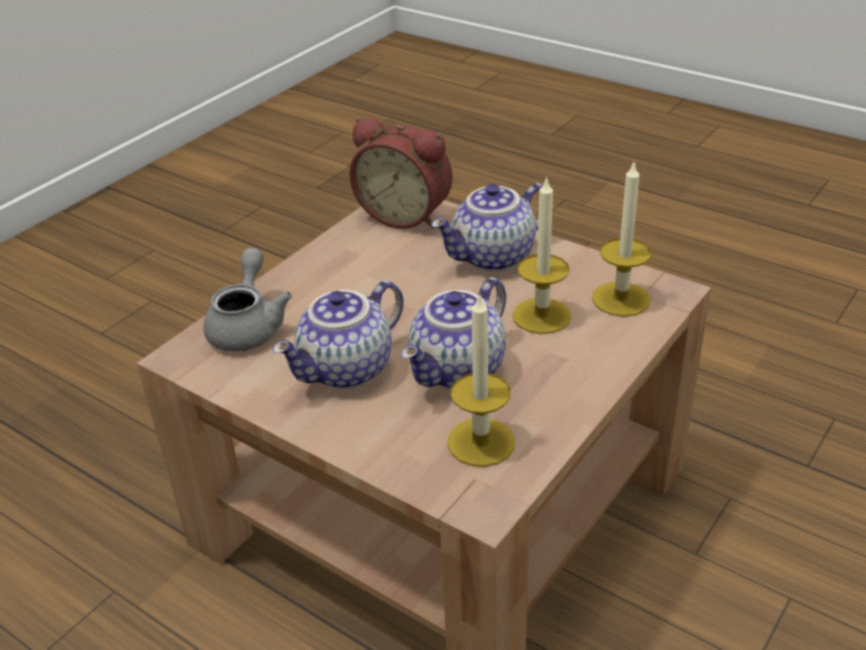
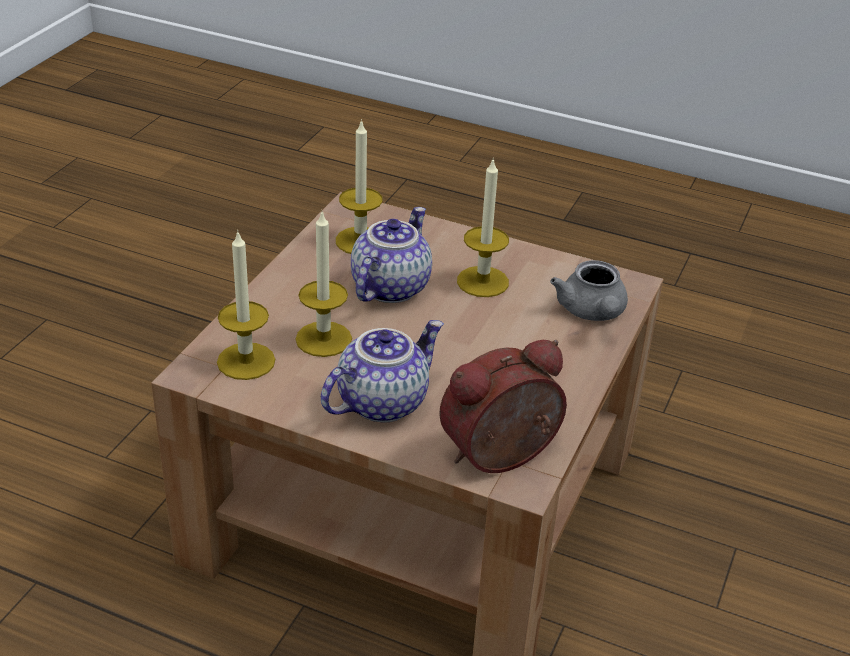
camera: 165 degrees right, 0 degrees up
(347, 370) = (482, 281): teapot -> candle
(406, 214) = (502, 458): alarm clock -> alarm clock turned 45 degrees counterclockwise

